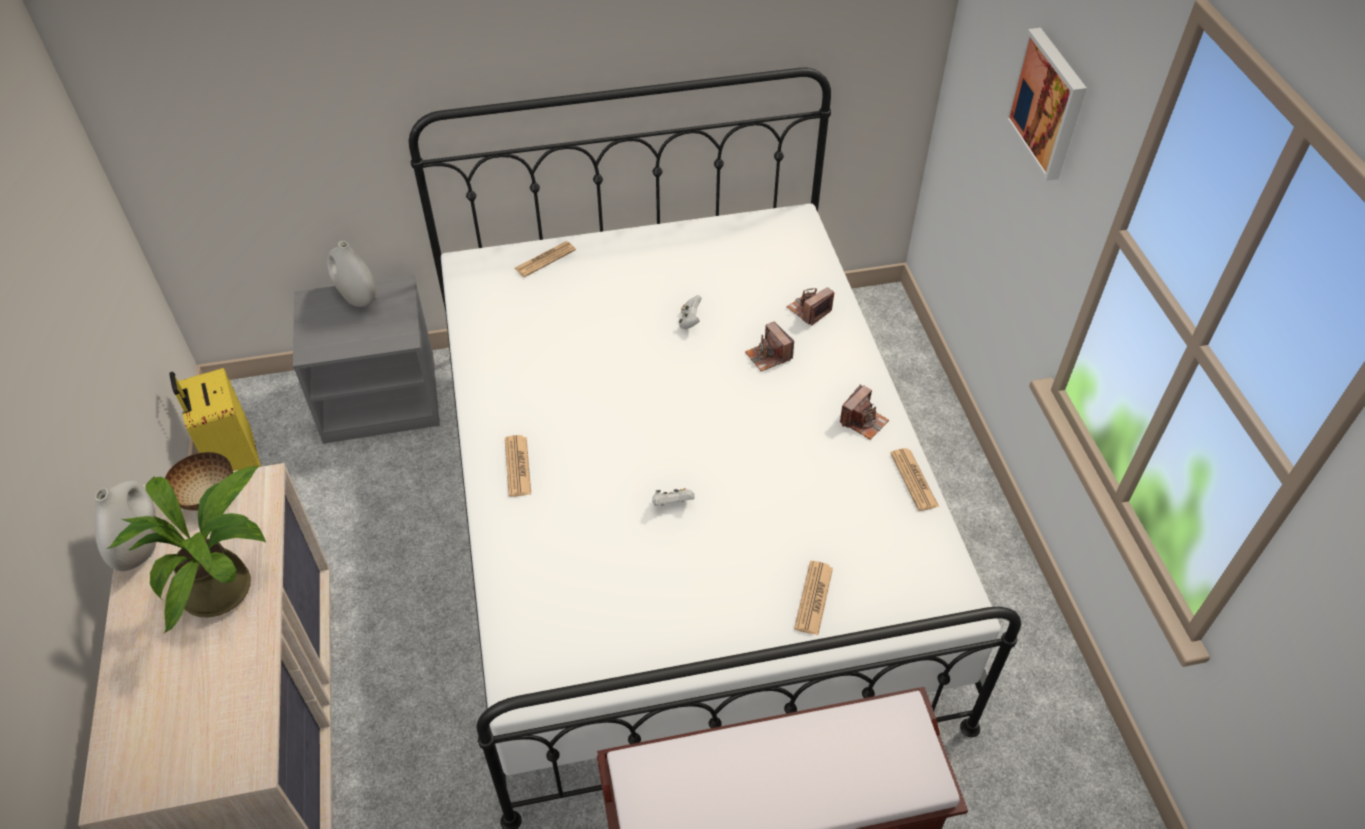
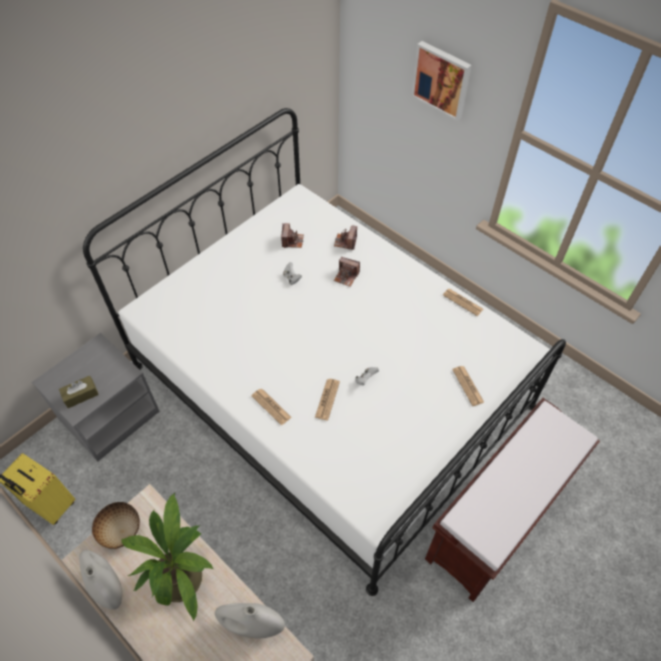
camera: 35 degrees left, 5 degrees up
(331, 335) = (81, 395): none -> brown tissue box
(357, 298) = (77, 364): white vase -> white vase (252, 625)
(545, 259) = (183, 284): newspaper -> newspaper (327, 399)
(863, 421) = (417, 286): camera -> camera (292, 241)

